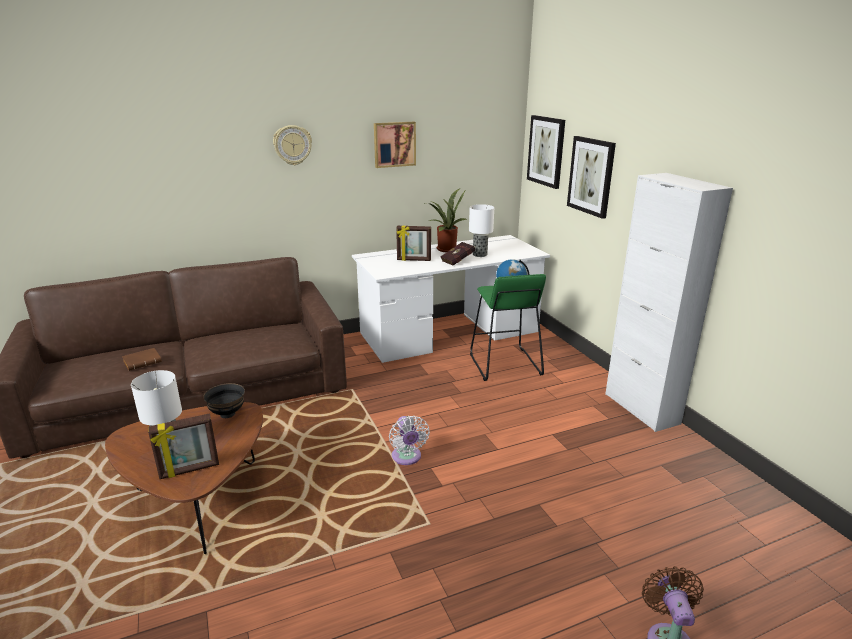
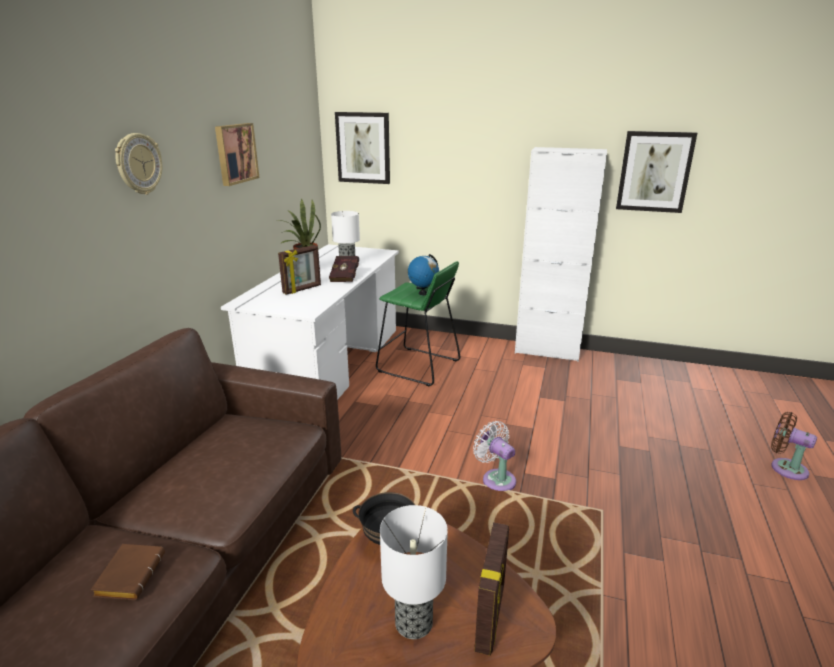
camera: 50 degrees left, 0 degrees up
(407, 458) = (496, 478): white fan -> white fan turned 150 degrees counterclockwise
(591, 176) = (437, 164): picture -> picture (654, 172)

